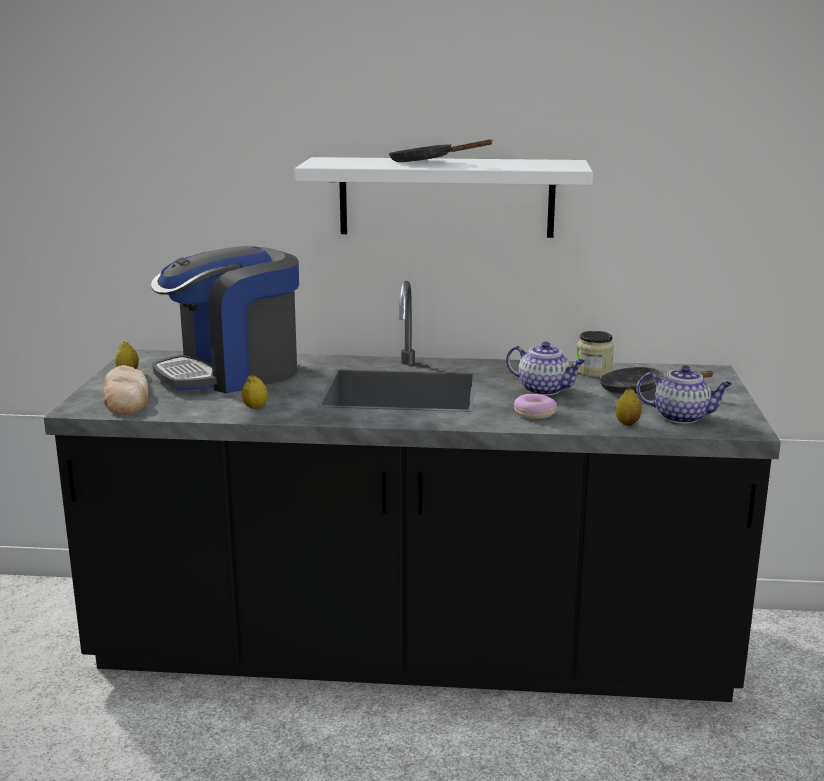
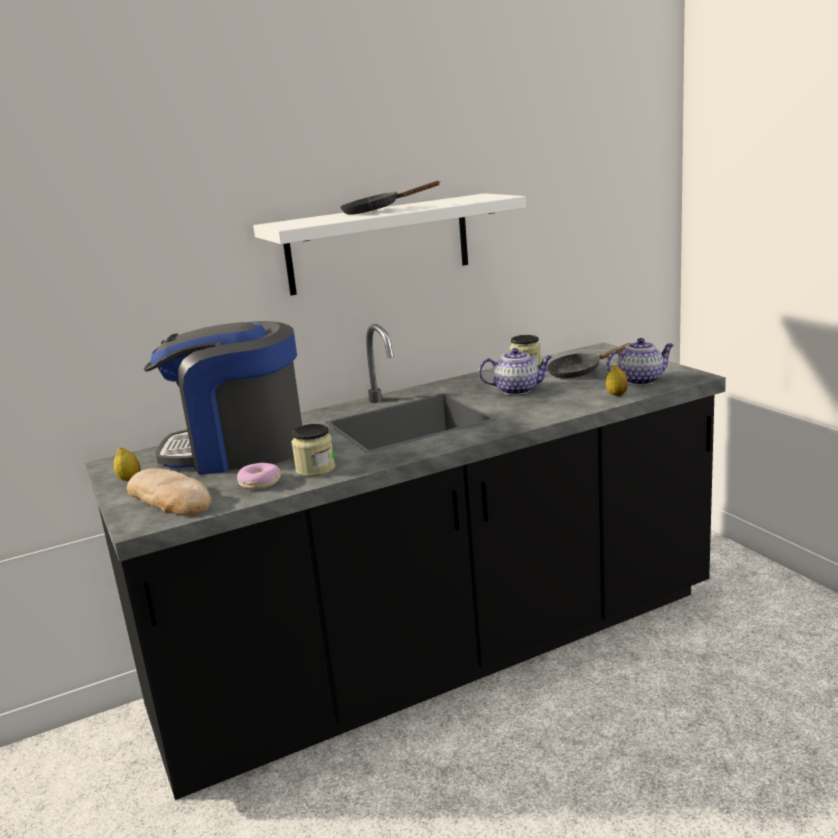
camera: 30 degrees left, 0 degrees up
(232, 373) = (238, 450): coffee machine -> coffee machine turned 60 degrees clockwise
(255, 407) = (315, 469): lemon -> jar
(534, 414) = (543, 407): donut -> donut (260, 483)

